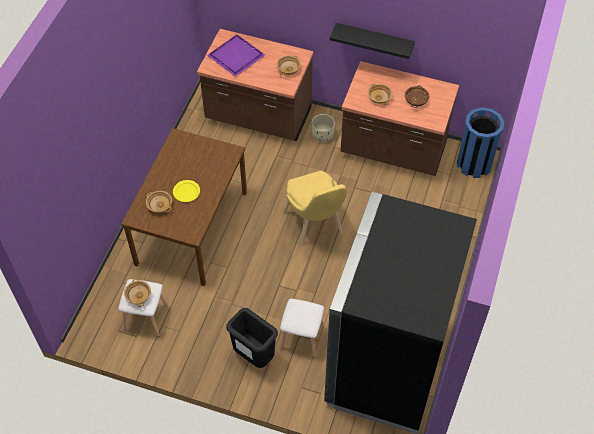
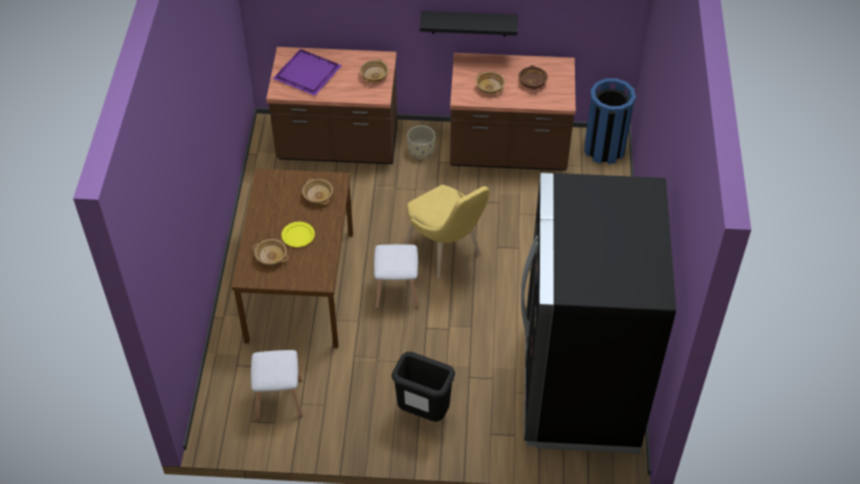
camera: 15 degrees left, 5 degrees down
(138, 296) = (272, 368): beige bowl -> beige bowl (318, 196)
(302, 338) = (473, 380): white stool -> white stool (397, 292)

